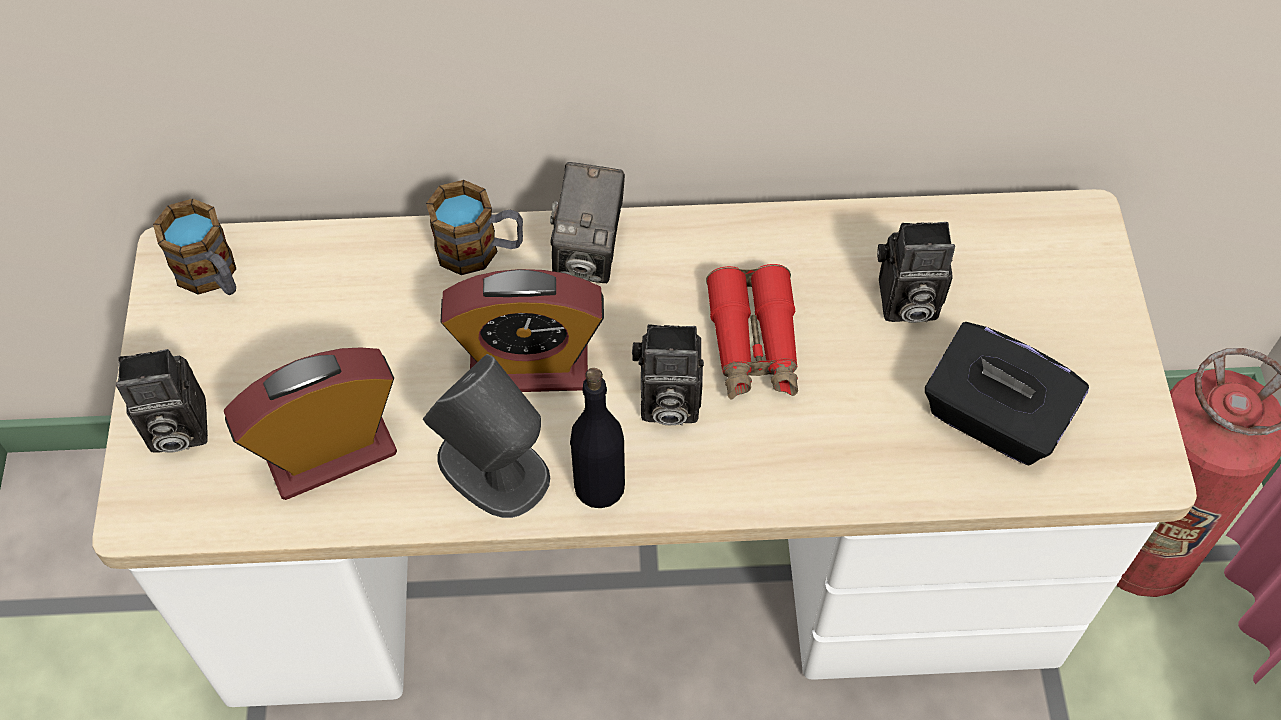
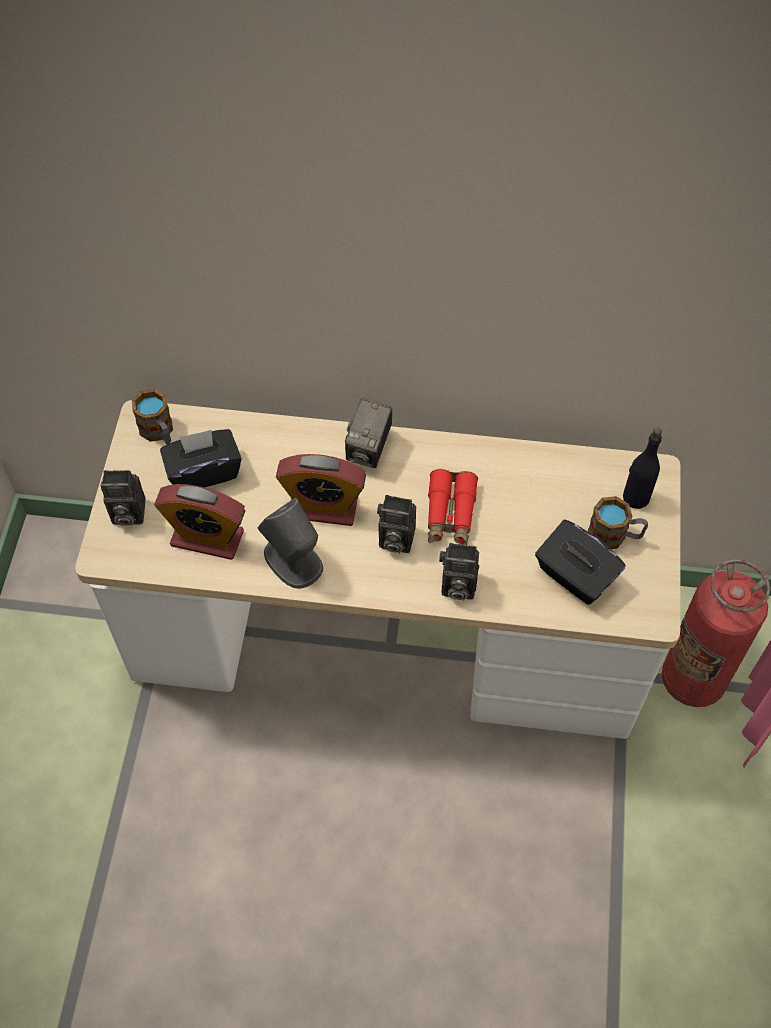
camera: 10 degrees right, 0 degrees up
(304, 333) = (204, 472): none -> black tissue box
(330, 452) = (207, 538): alarm clock -> alarm clock turned 150 degrees counterclockwise
(480, 250) = (308, 439): mug -> mug (614, 536)
(598, 485) = (348, 579): black bottle -> black bottle (635, 497)
(904, 303) = (541, 504): camera -> camera (456, 586)

